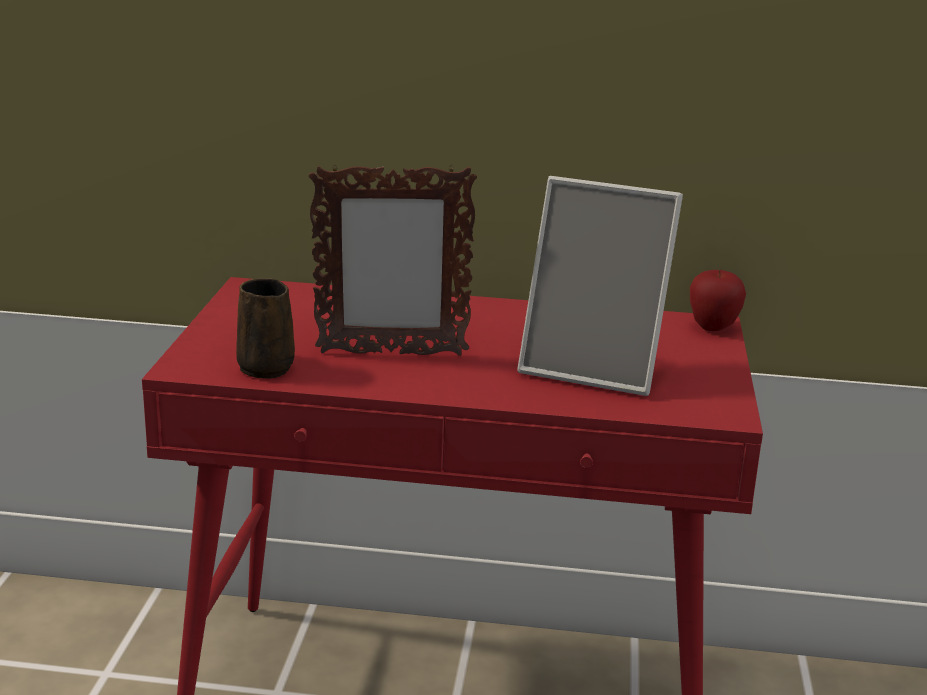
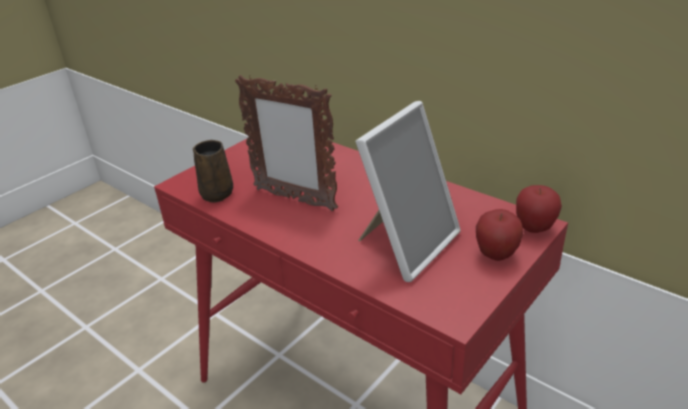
camera: 35 degrees right, 10 degrees up
(595, 368) = (406, 244): picture frame -> picture frame turned 105 degrees counterclockwise
(703, 357) = (496, 255): none -> apple

